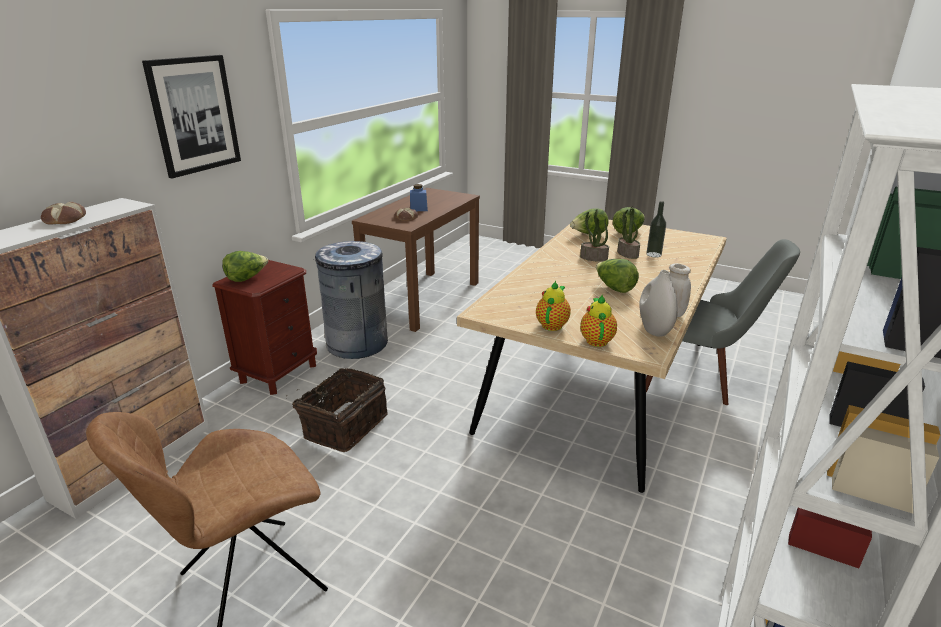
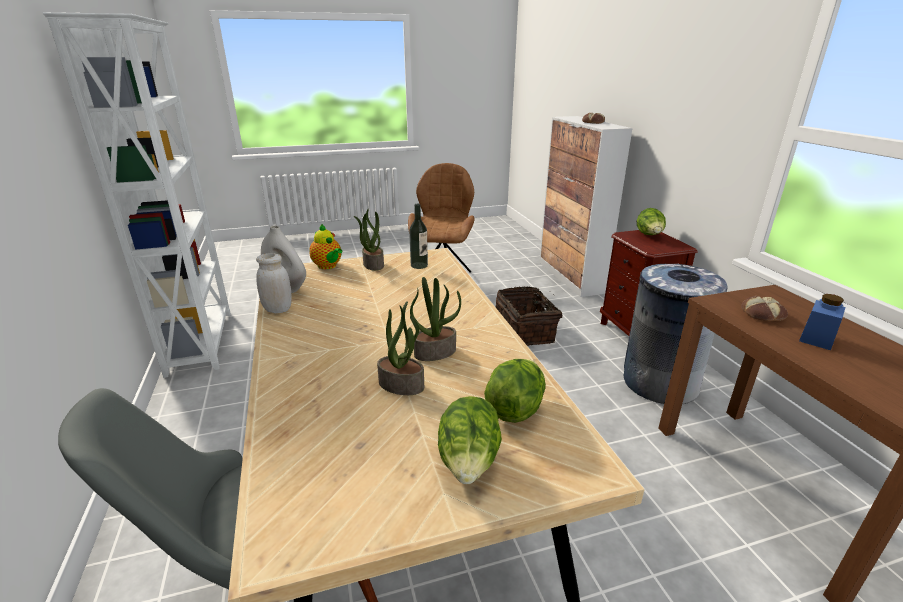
camera: 135 degrees right, 0 degrees up
(194, 115) = (702, 84): picture -> none
(552, 324) = (373, 264): teapot -> potted plant
(614, 288) = (359, 315): lettuce -> none
(653, 254) = (361, 404): bottle -> bottle (419, 265)

